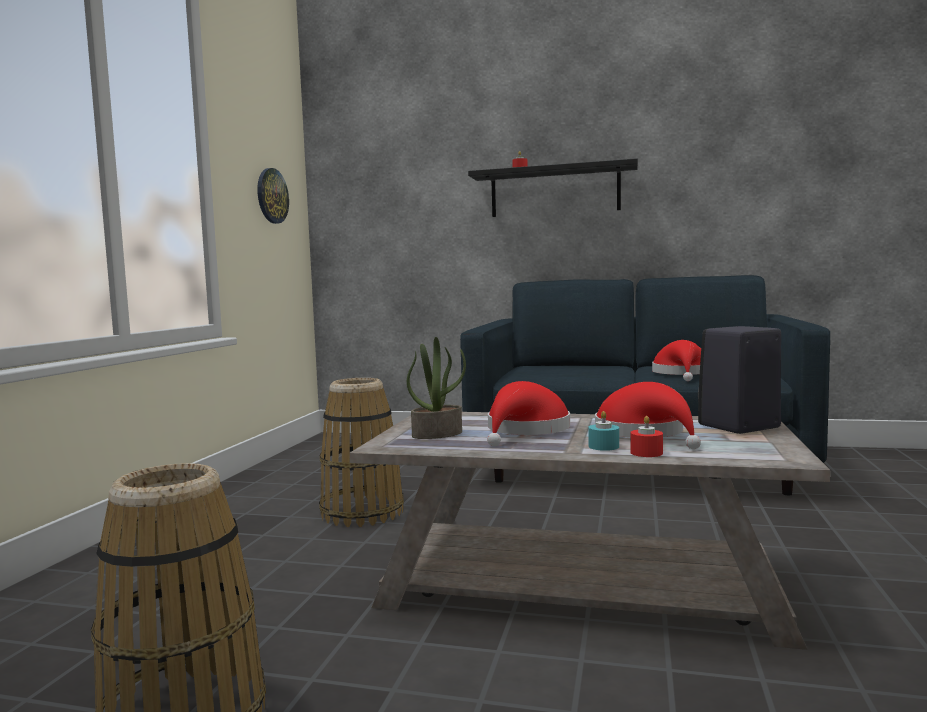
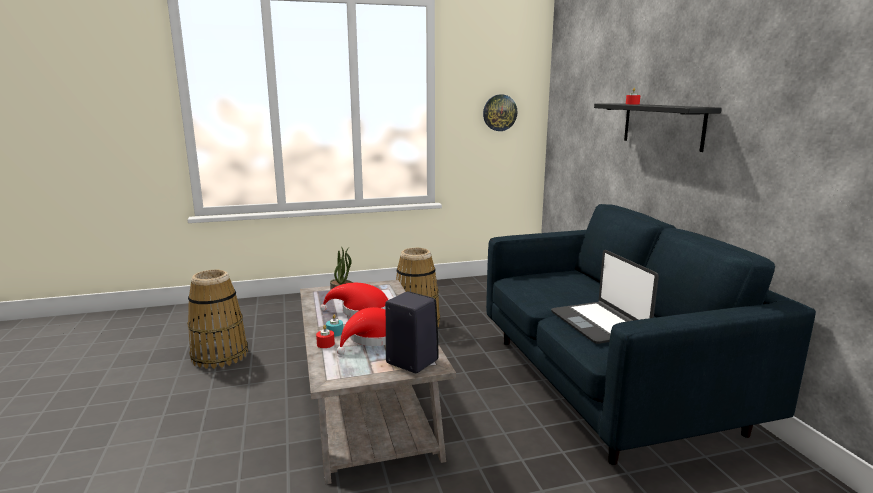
camera: 60 degrees right, 10 degrees up
(682, 374) = (599, 323): red hat -> laptop

